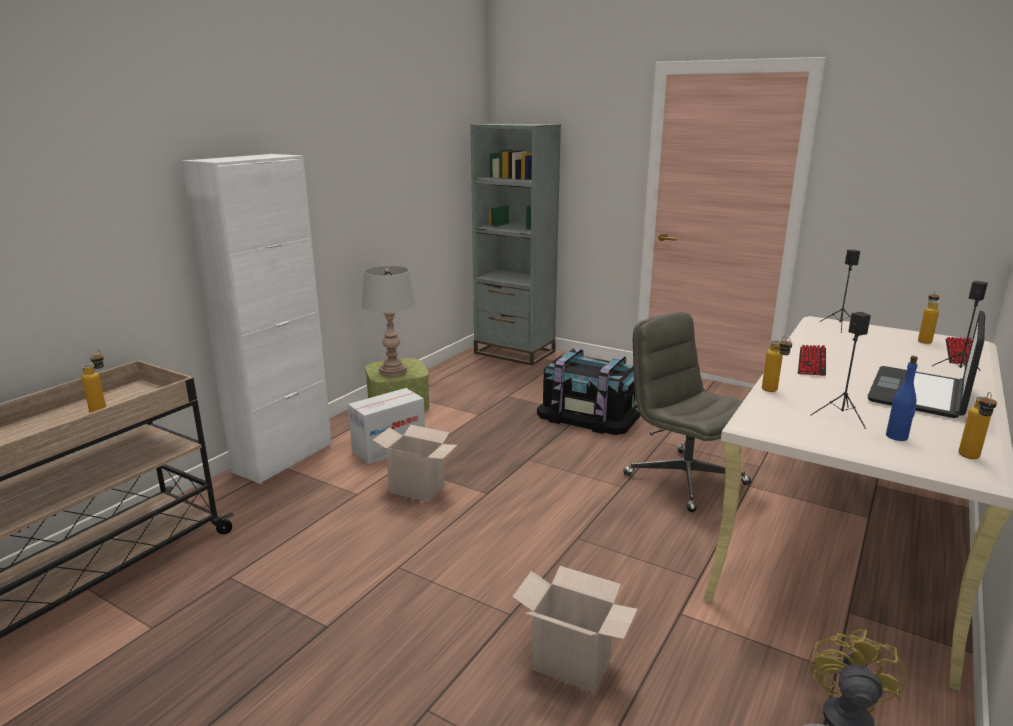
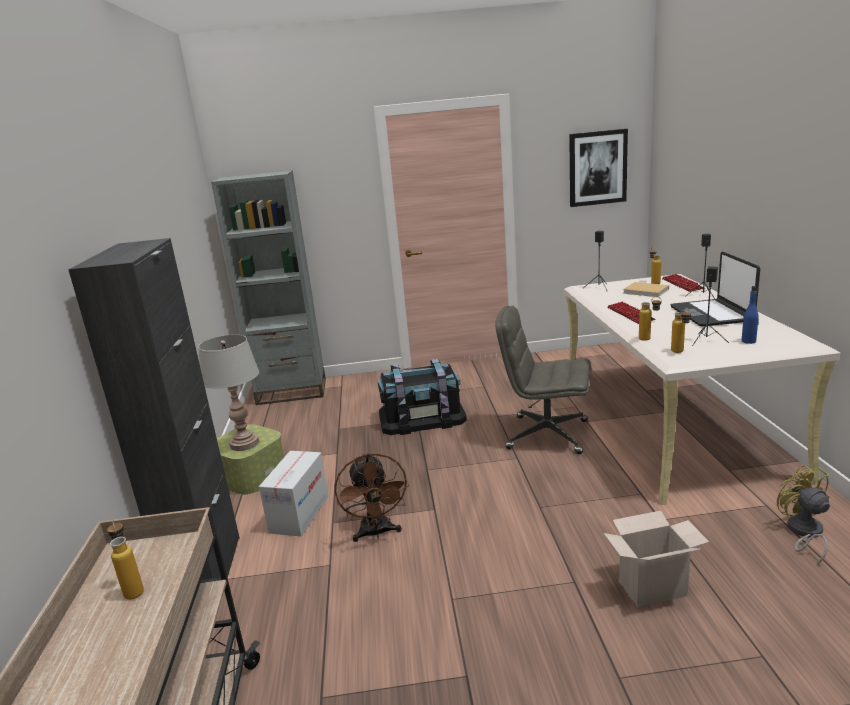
camera: 35 degrees left, 0 degrees up
(283, 458) = (207, 572): white cabinet -> black cabinet
(419, 489) = (376, 533): cardboard box -> brown fan
(891, 346) = (647, 291): none -> beige book
(940, 172) = (597, 168): none -> picture
(970, 459) = (795, 340): bottle -> bottle (680, 352)

